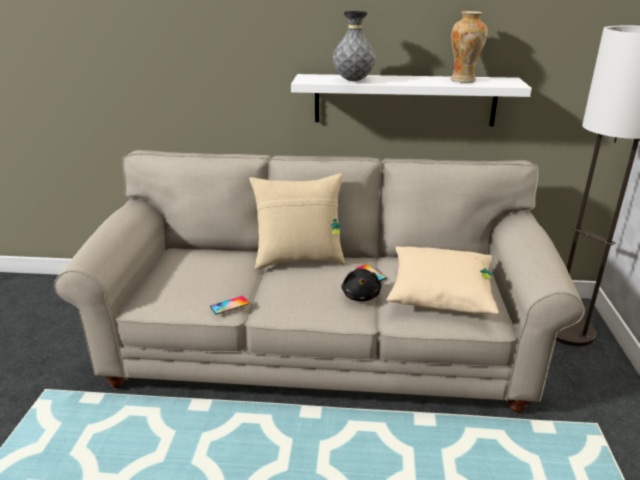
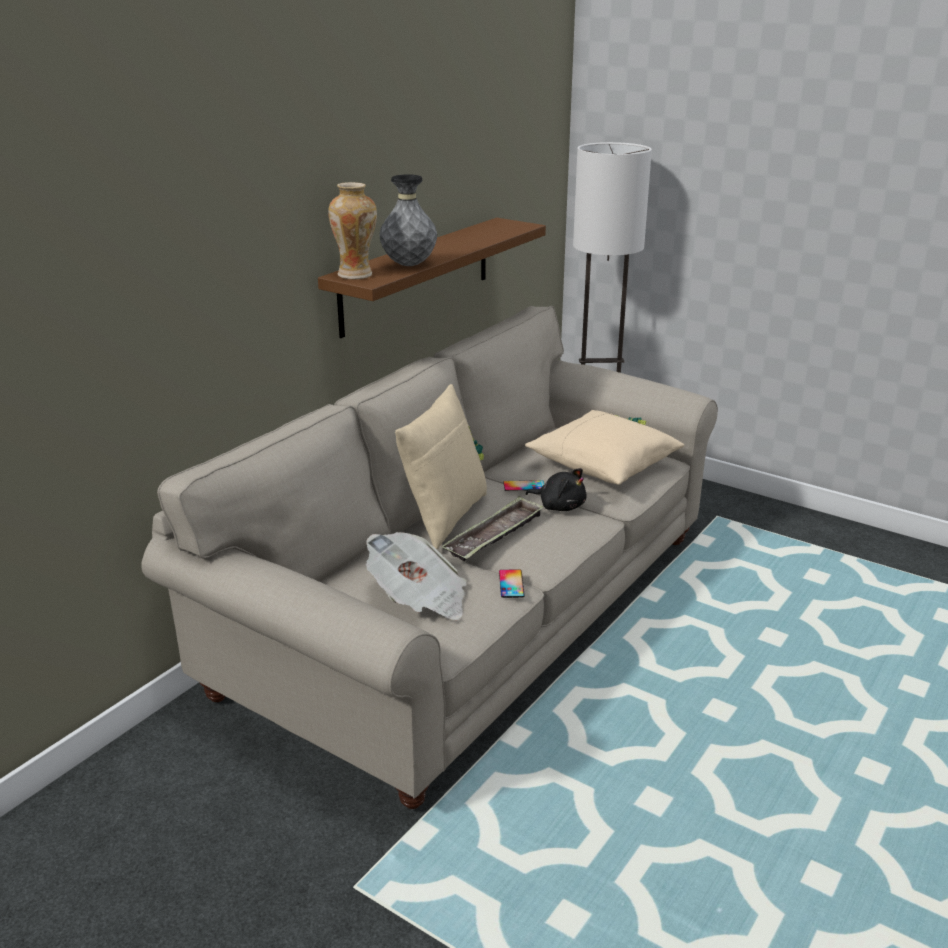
camera: 60 degrees left, 0 degrees up
(187, 280) = (419, 599): none -> newspaper
(287, 282) = (494, 535): none -> tray
(404, 100) = (417, 275): white shelf -> brown shelf
(463, 80) = (481, 234): vase -> vase (356, 275)

